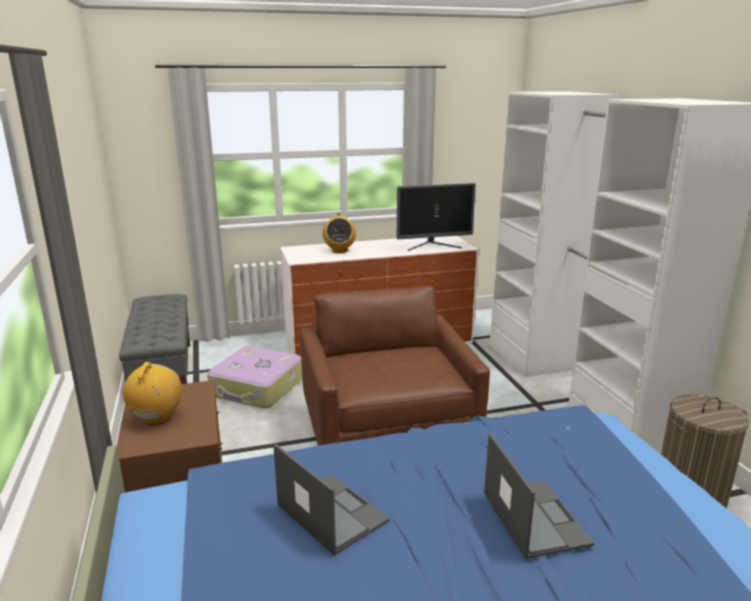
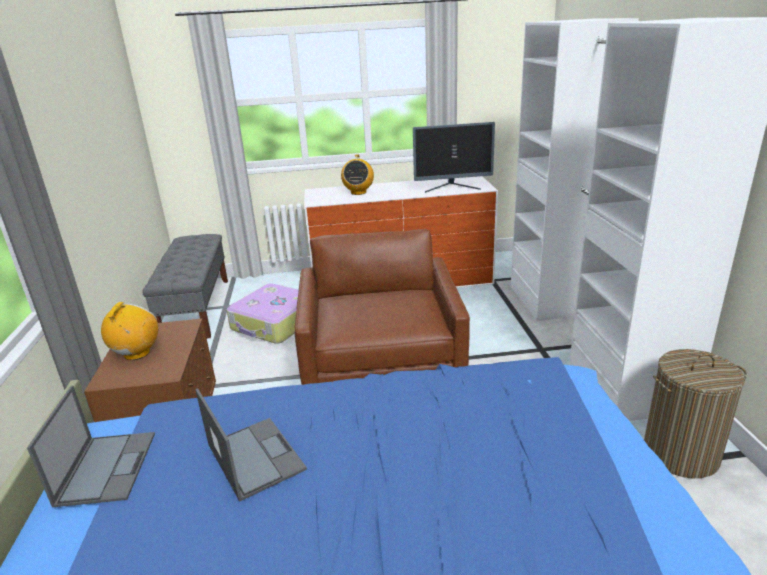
camera: 10 degrees right, 5 degrees up
(534, 517) = (453, 477): laptop -> laptop (107, 467)

